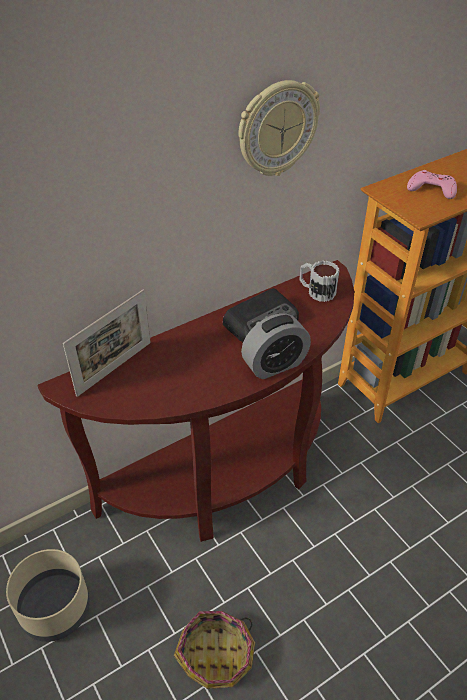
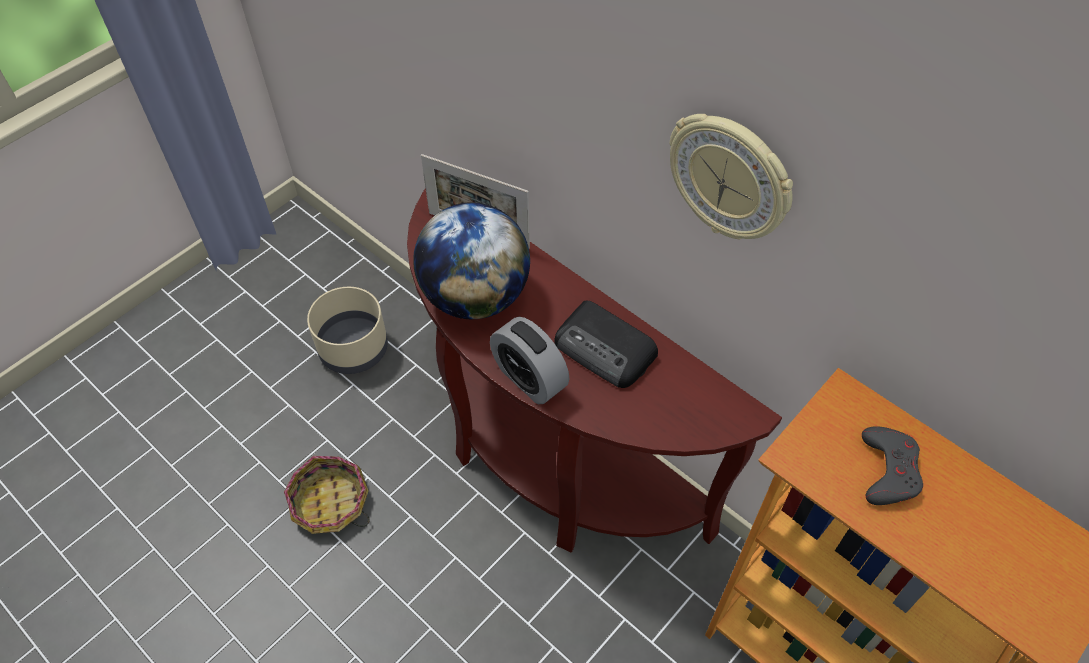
camera: 75 degrees right, 10 degrees up
(184, 382) = (475, 296): none -> globe
(316, 291) = (694, 401): mug -> none
(431, 189) = (888, 470): pink game controller -> grey game controller

